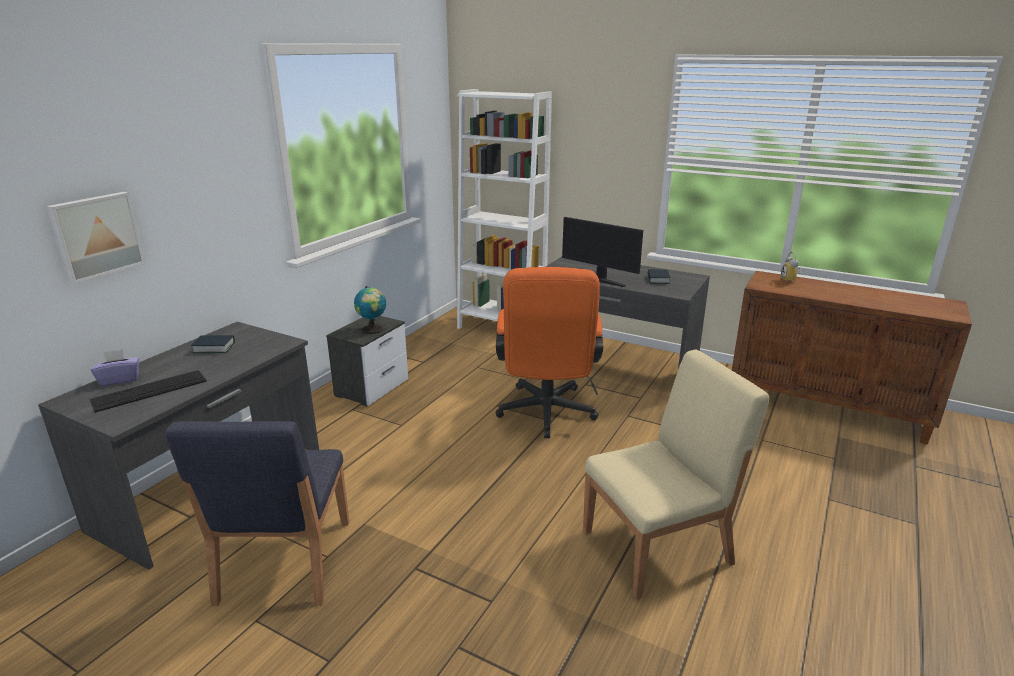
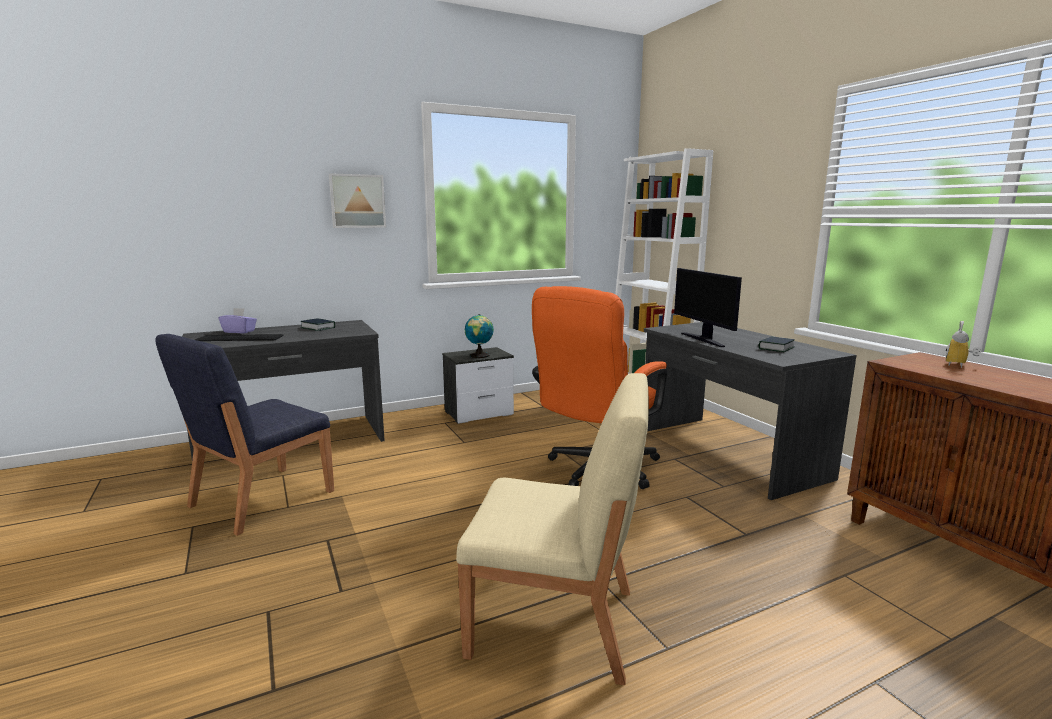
camera: 35 degrees right, 10 degrees down
(96, 236) = (250, 224): picture -> picture (357, 201)

